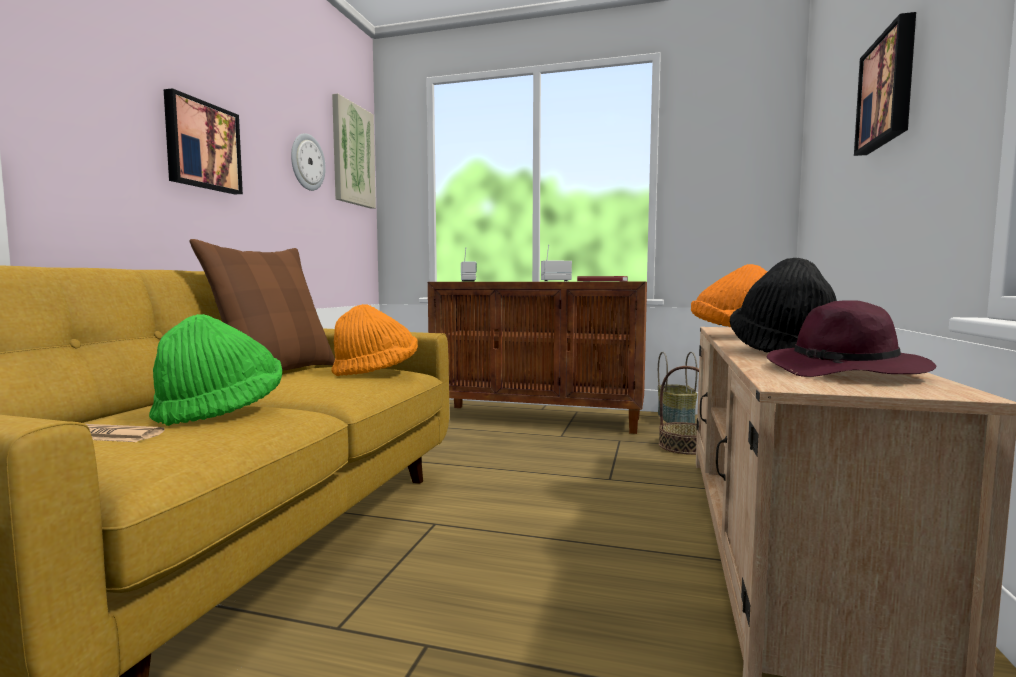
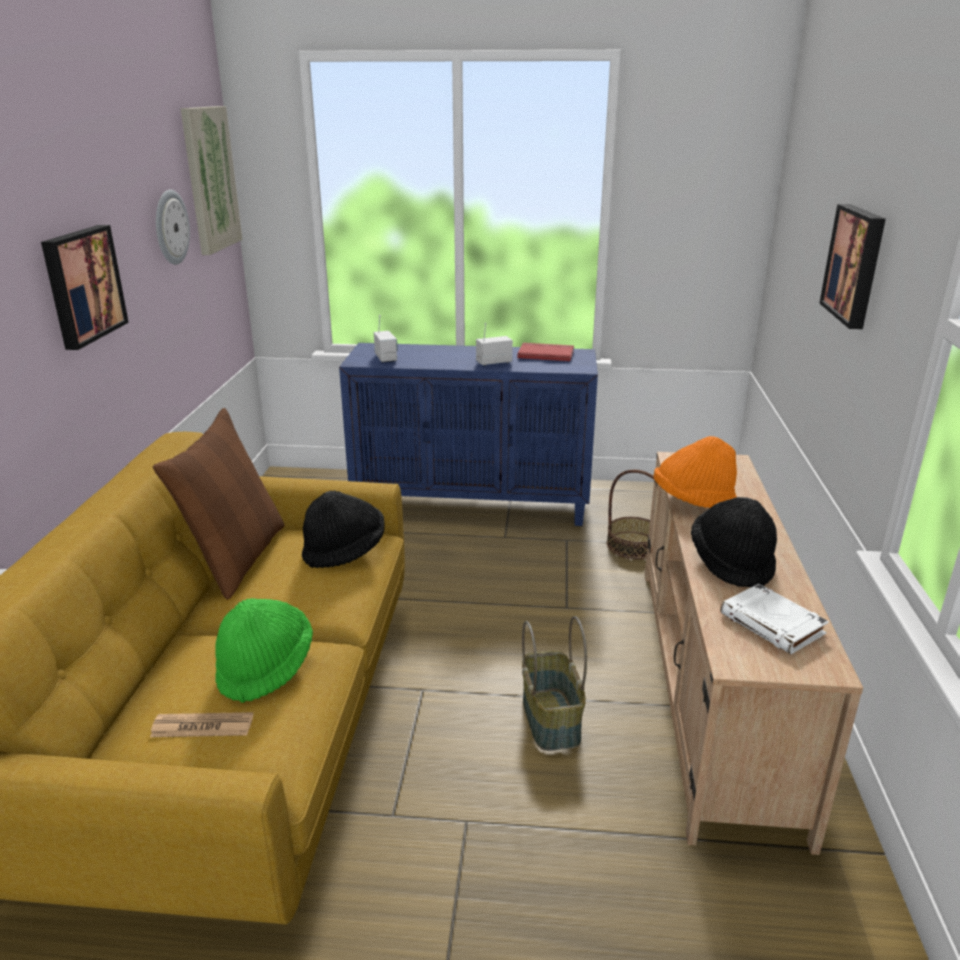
camera: 10 degrees left, 20 degrees up
(376, 372) = (344, 551): orange hat -> black hat
(539, 418) = (473, 504): brown cabinet -> blue cabinet
(676, 419) = (621, 494): basket -> basket (552, 720)
(846, 372) = (773, 624): purple hat -> white book

